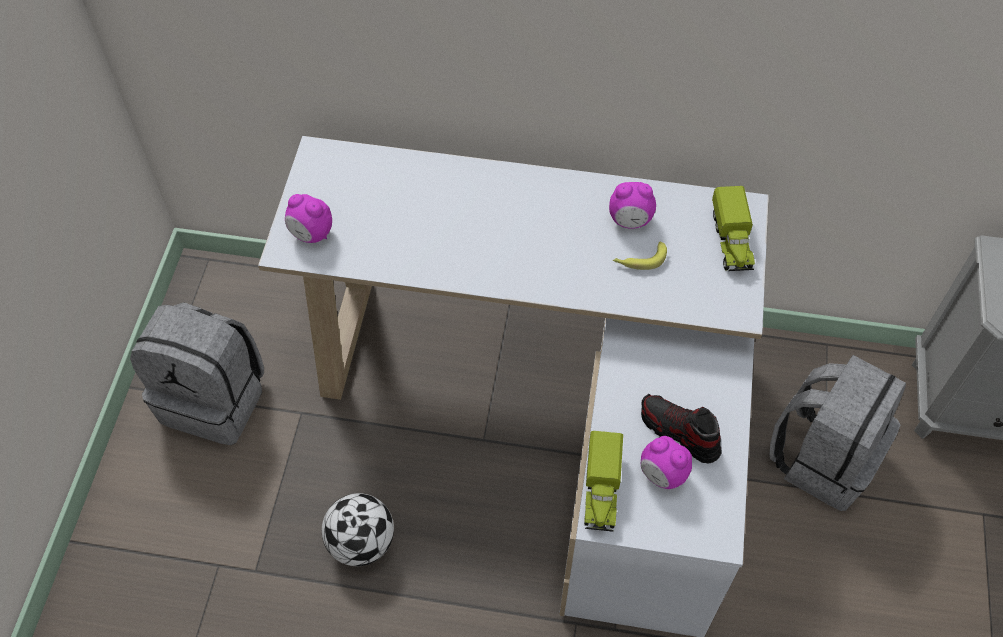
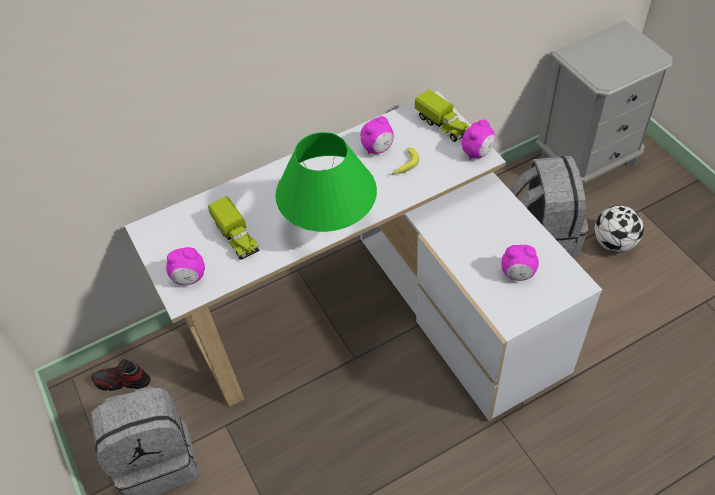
camera: 35 degrees left, 5 degrees down
(361, 543) = (336, 472): football -> football (613, 243)
(495, 275) = (330, 226): none -> green table lamp
(601, 490) = (494, 305): toy truck -> toy truck (236, 238)
(679, 432) = (504, 246): shoe -> shoe (123, 381)
(738, 301) = (477, 153): none -> alarm clock

